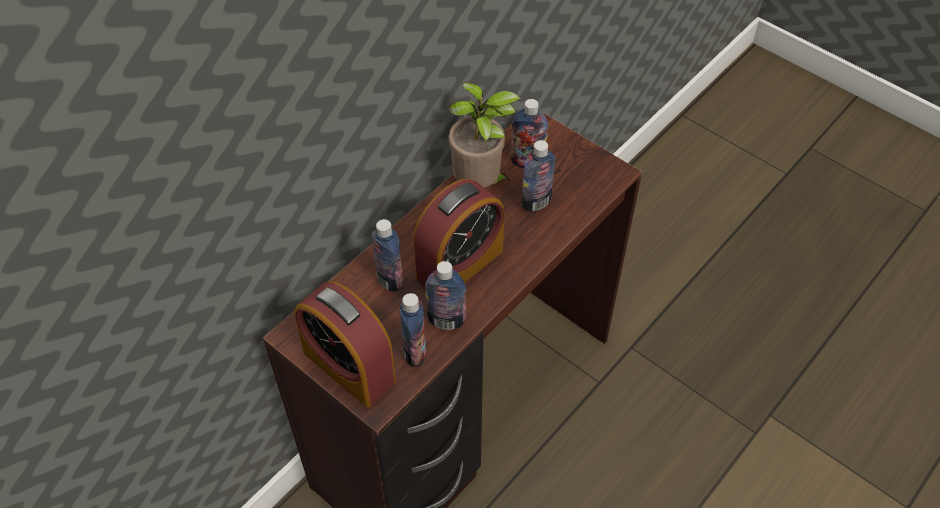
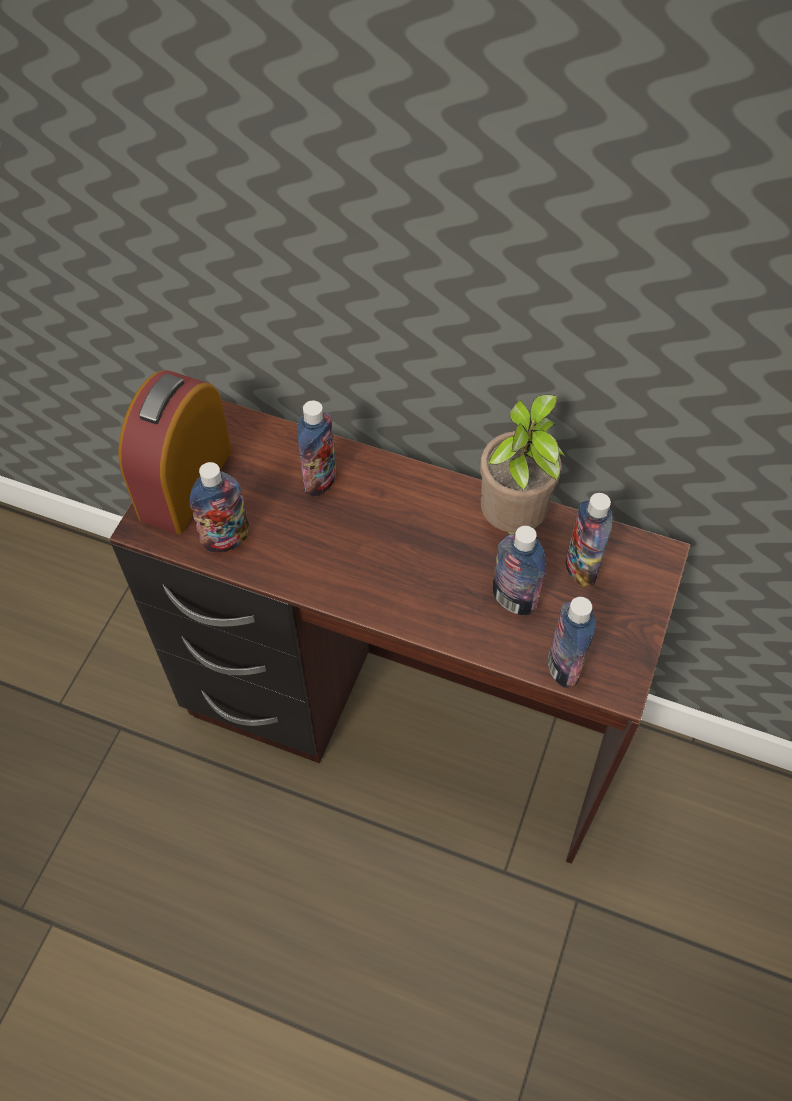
camera: 70 degrees right, 5 degrees up
(446, 320) = (282, 557): bottle -> bottle (563, 667)
(459, 264) = (373, 544): alarm clock -> none

